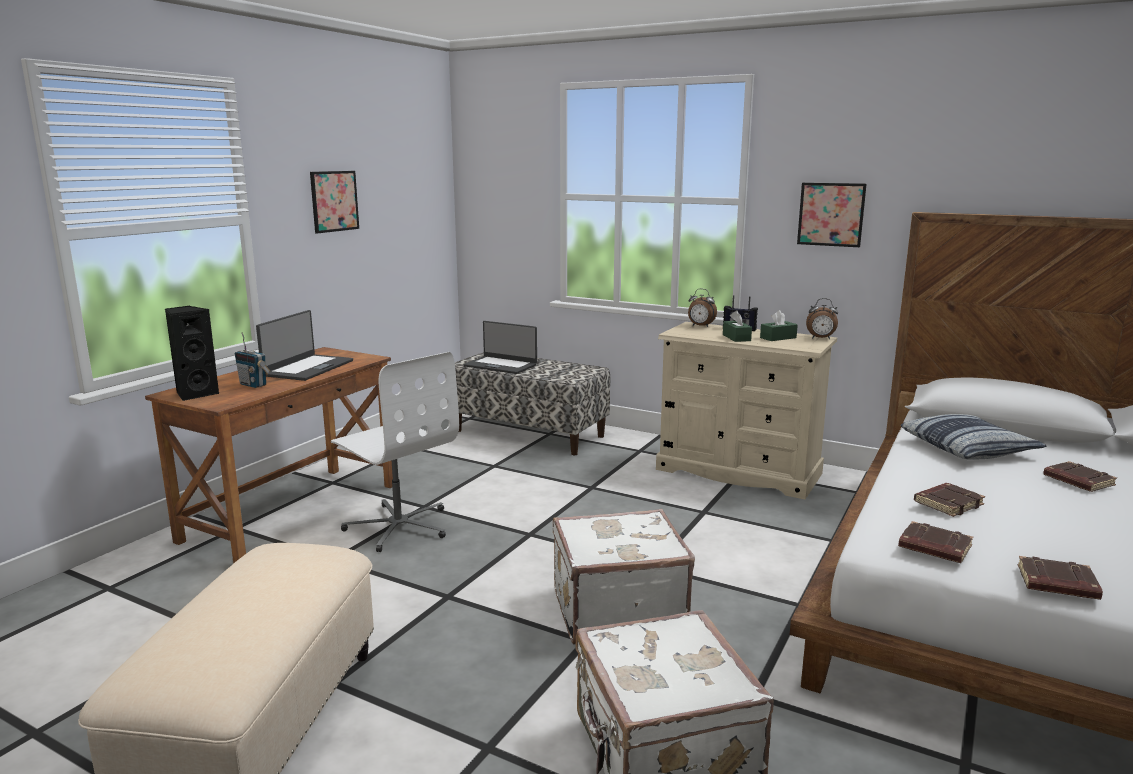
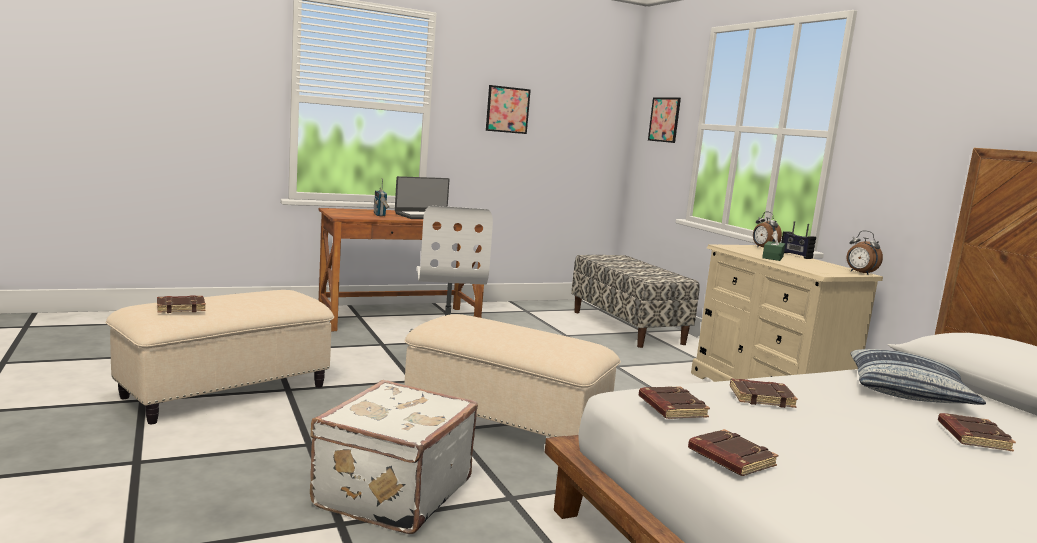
camera: 35 degrees right, 5 degrees down
(195, 394) = (342, 211): black speaker -> none
(221, 648) = (181, 308): none -> brown book
(501, 365) = (614, 262): laptop -> none
(616, 610) = (503, 425): white suitcase -> beige ottoman
(778, 338) = (815, 265): green tissue box -> none
(831, 214) = (906, 150): picture -> picture (664, 119)

